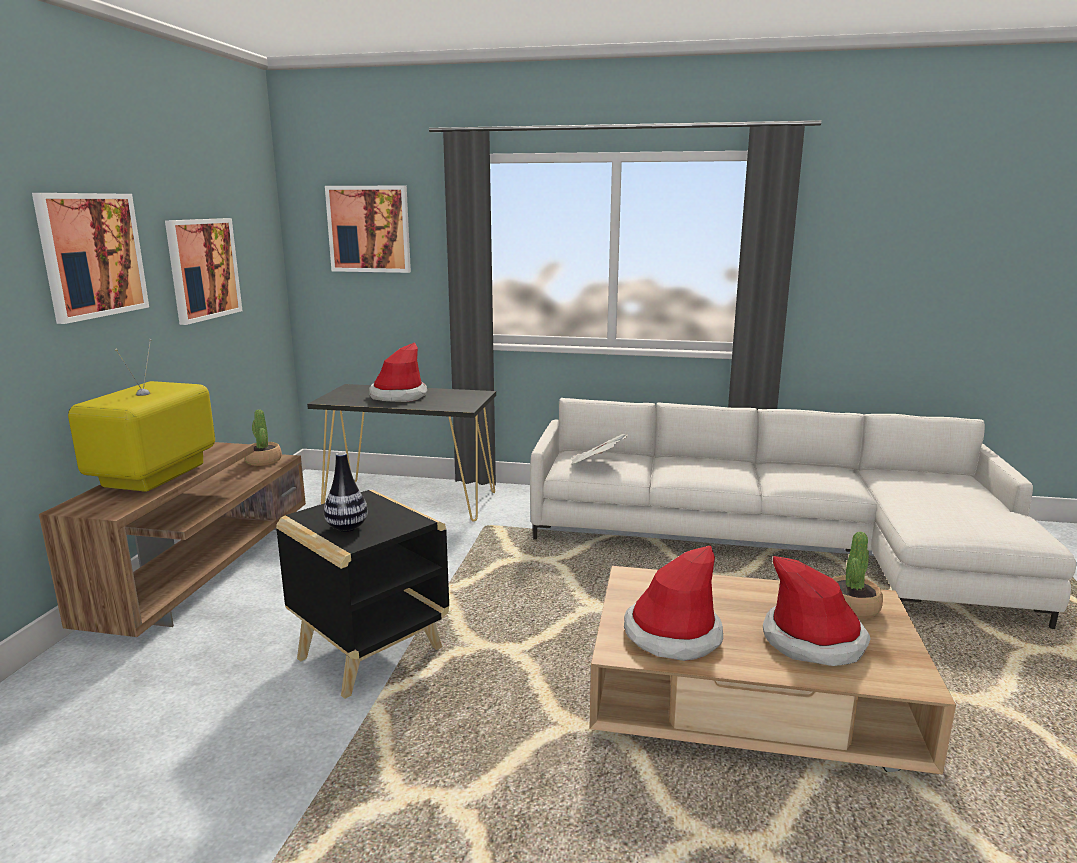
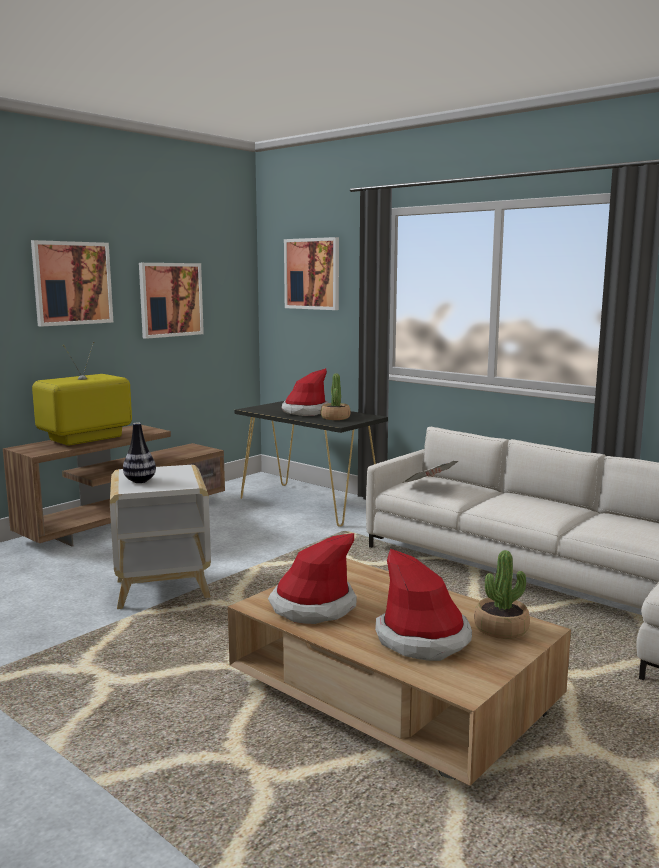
camera: 30 degrees right, 5 degrees down
(263, 461) = (194, 450): potted plant -> potted plant (335, 418)
(372, 652) = (164, 589): black side table -> white side table

